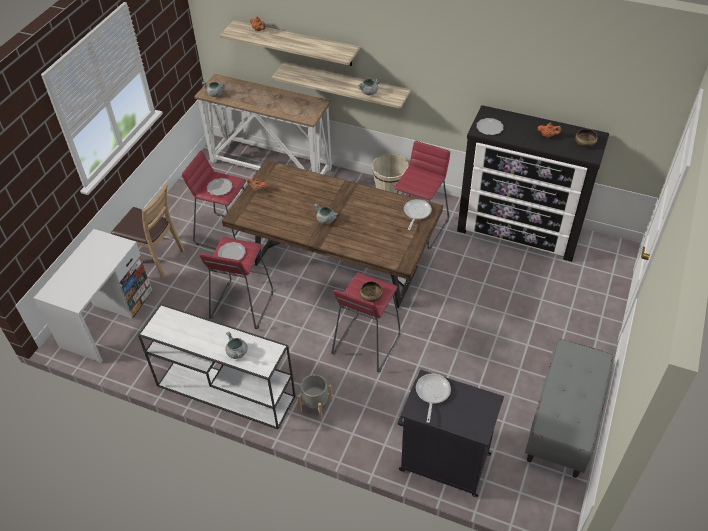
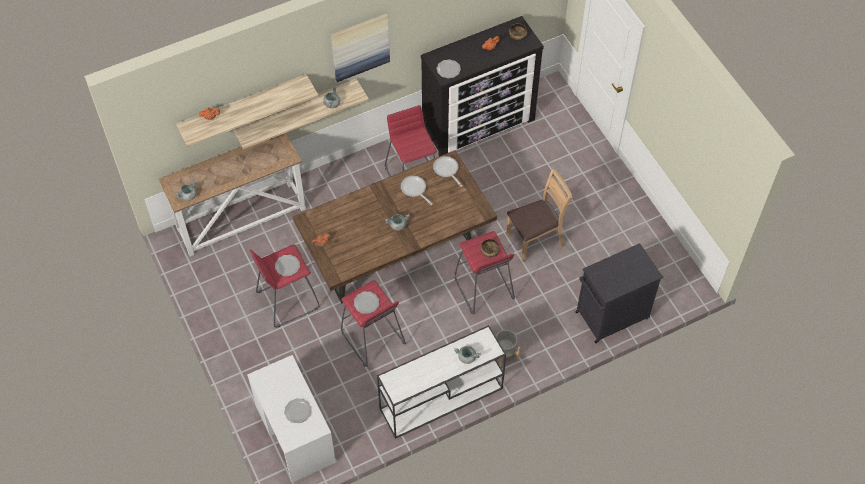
camera: 50 degrees left, 10 degrees up
(83, 279) = (298, 411): none -> plate
(154, 257) = (261, 364): brown chair -> brown chair (535, 240)
(389, 191) = (358, 166): beige bucket -> none
(419, 50) = (360, 46): none -> picture
(432, 393) = (605, 276): frying pan -> frying pan (414, 189)
(564, 422) = (643, 232): grey bench -> none

